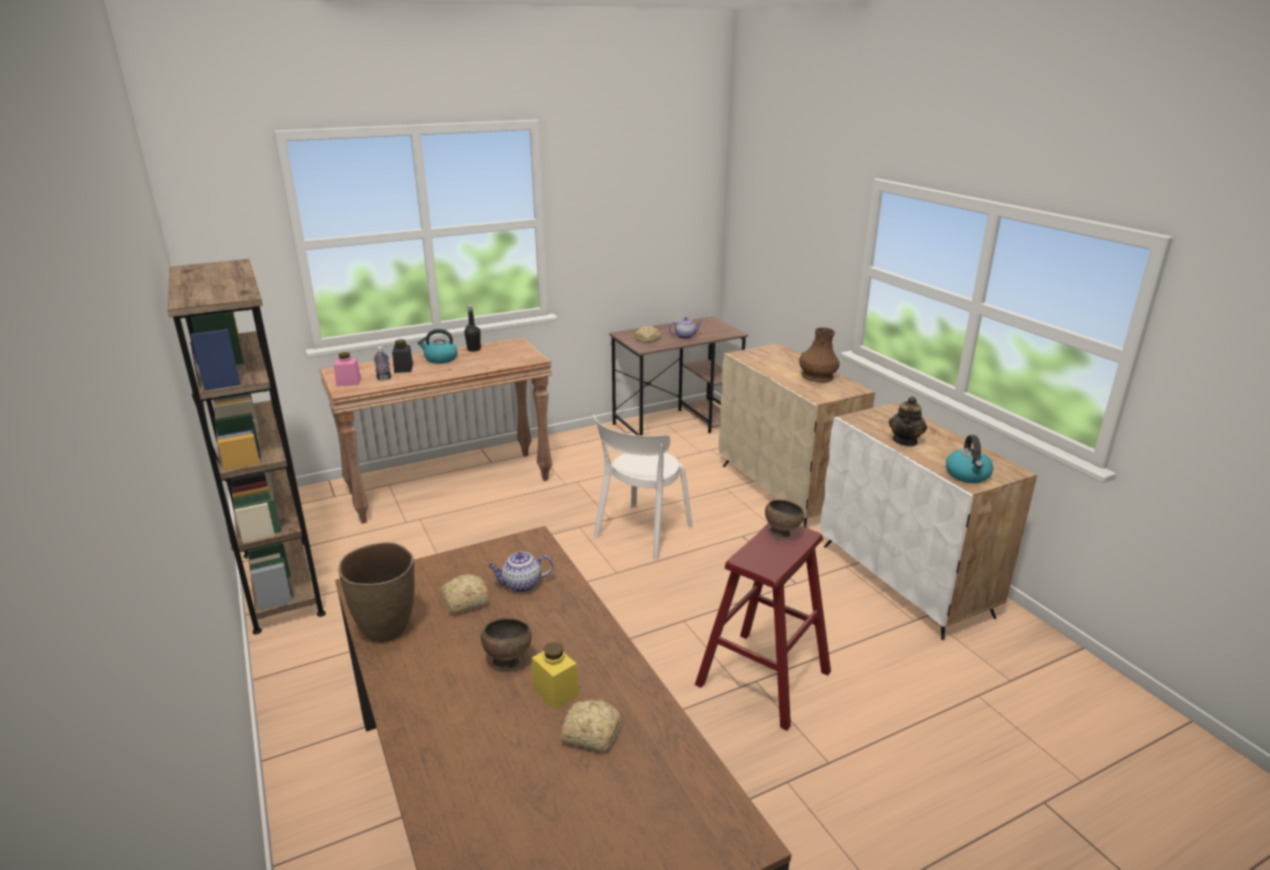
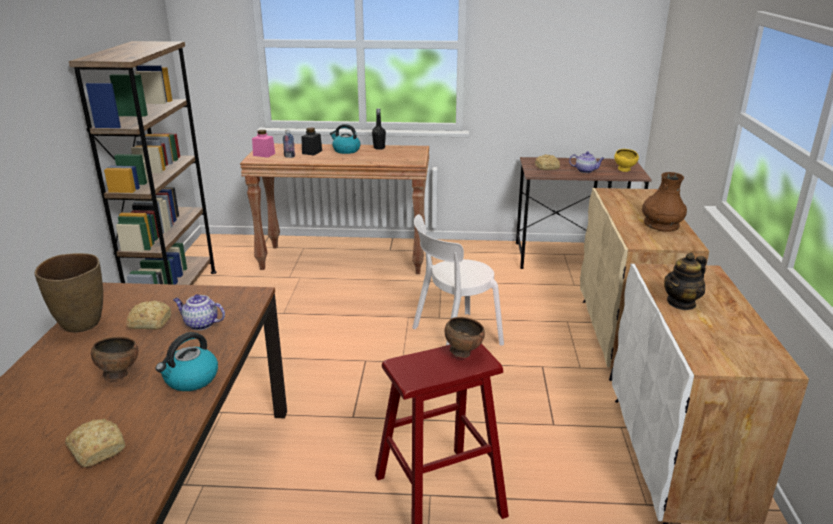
camera: 30 degrees right, 0 degrees up
(555, 691) = (118, 409): yellow jar -> none
(717, 329) = (624, 170): none -> yellow bowl
(967, 475) = (712, 354): kettle -> kettle (191, 379)

